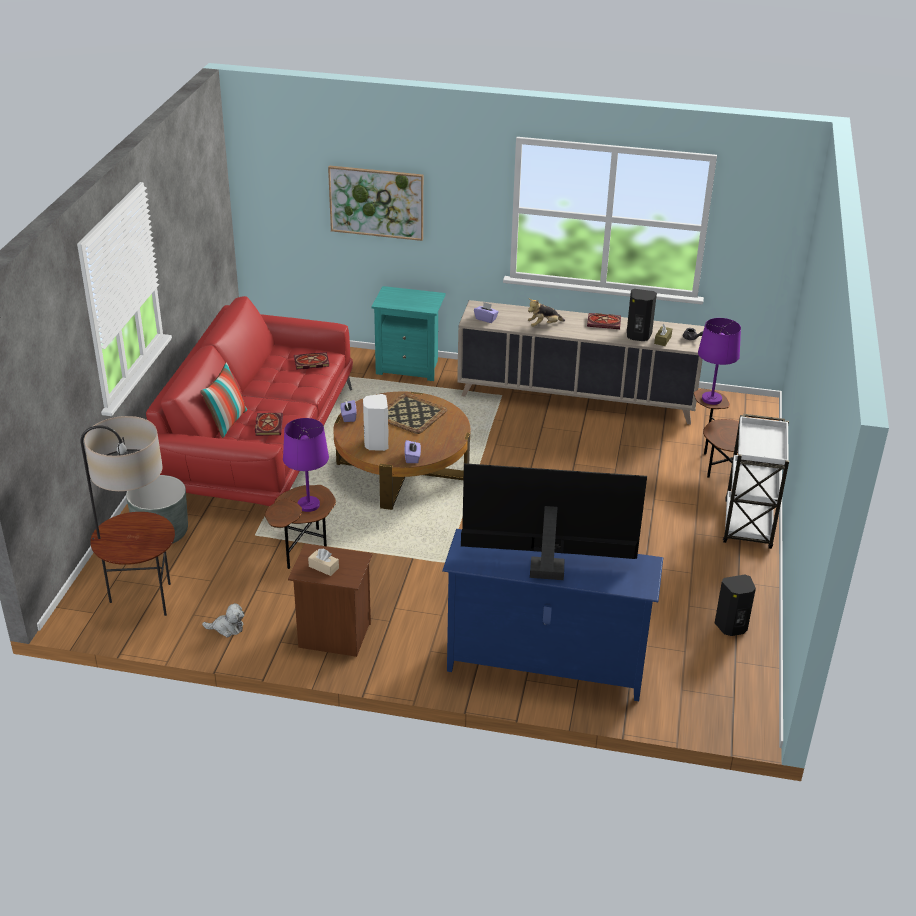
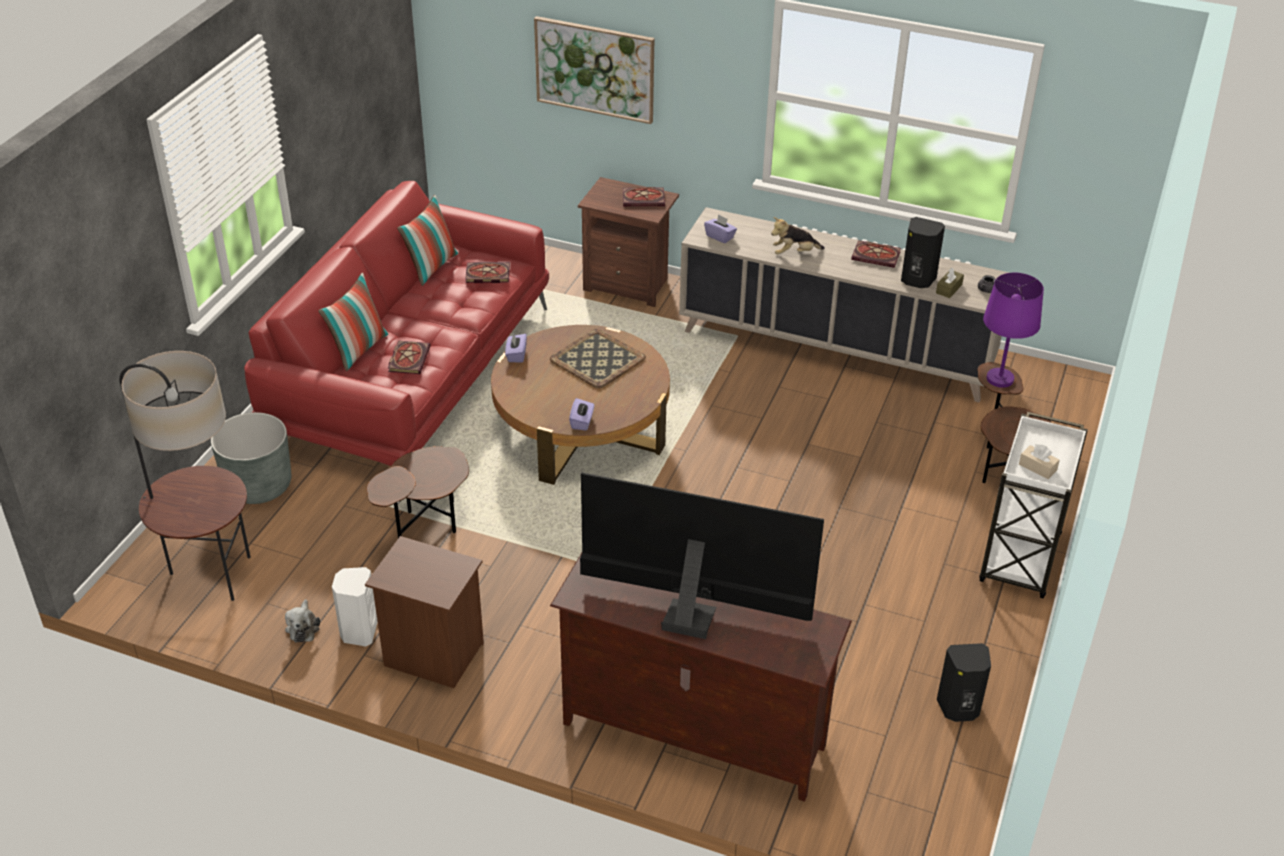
camera: 10 degrees right, 5 degrees up
(227, 628) = (303, 627): plush toy -> plush toy turned 75 degrees clockwise
(266, 361) = (431, 267): none -> pillow
(309, 505) = (433, 475): purple table lamp -> none
(323, 567) = (414, 573): beige tissue box -> beige tissue box (1037, 467)
(376, 444) = (540, 397): white speaker -> white speaker (358, 632)
(409, 367) = (629, 284): turquoise nightstand -> brown nightstand
(420, 298) = (644, 198): none -> book
(545, 667) = (692, 735): blue tv stand -> brown tv stand

